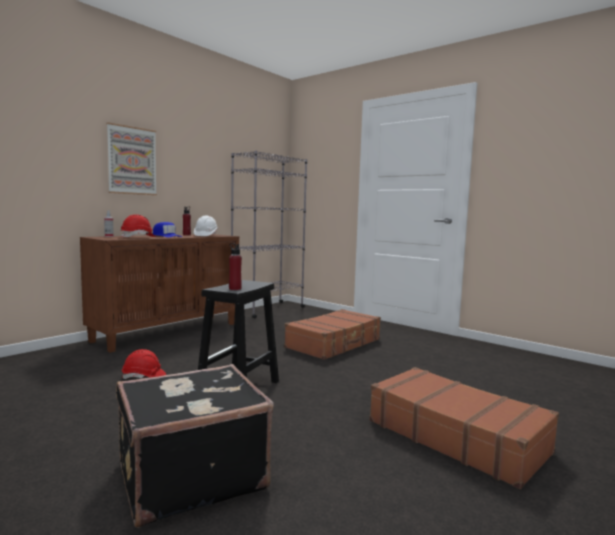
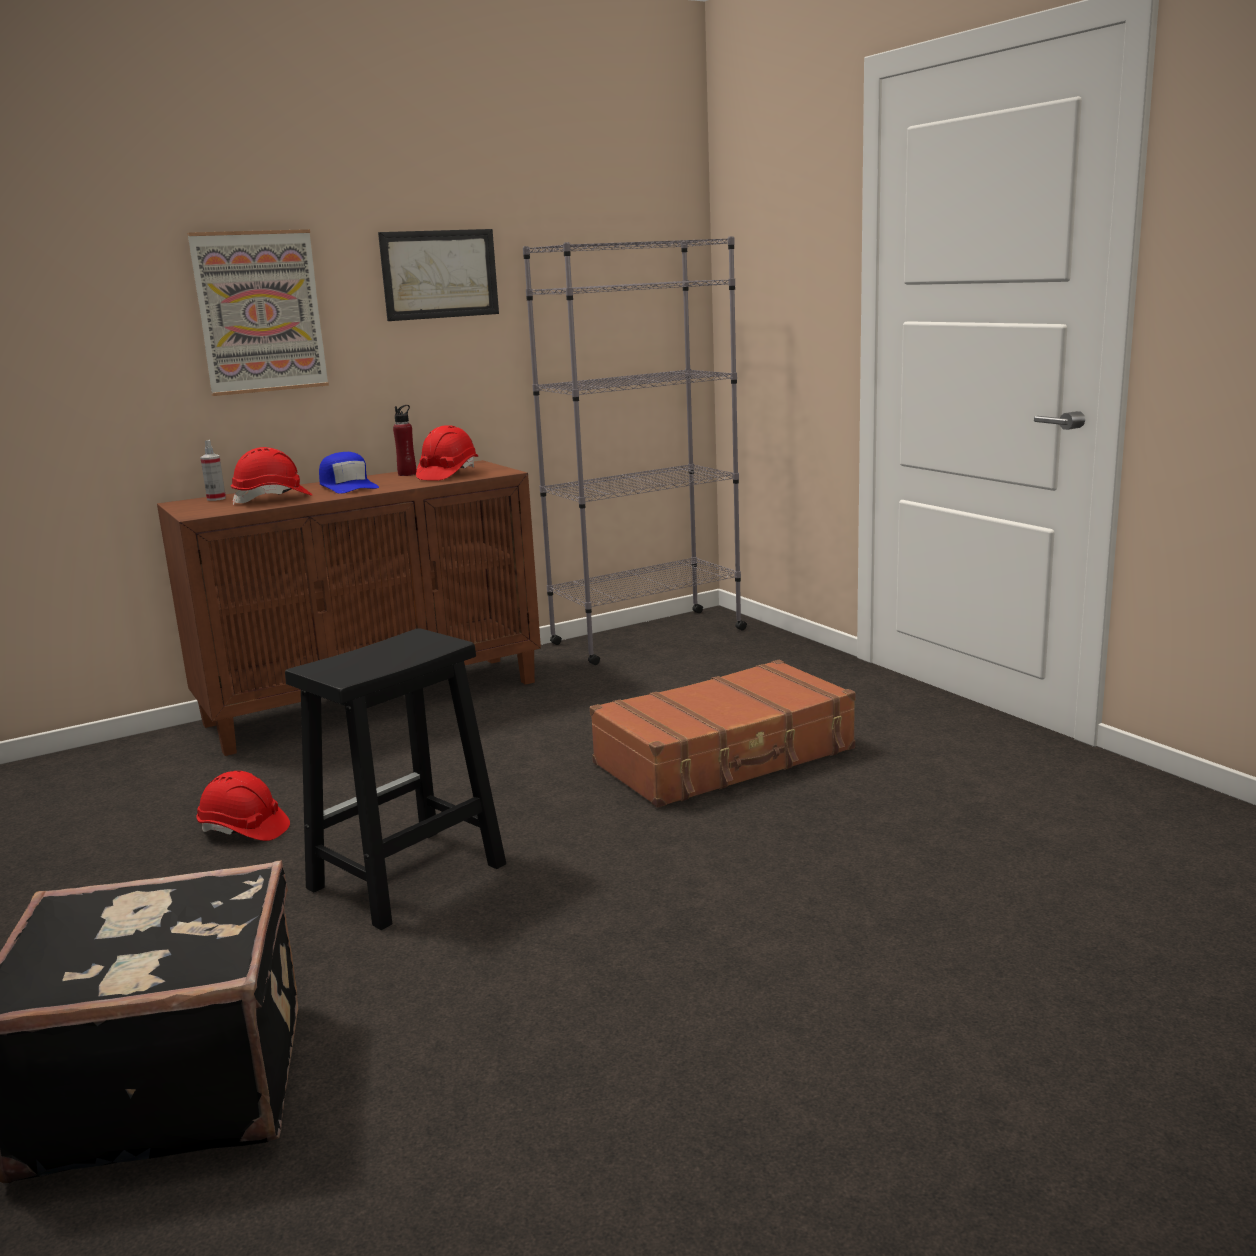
camera: 20 degrees right, 10 degrees up
(201, 158) = (439, 274): none -> picture
(205, 235) = (448, 474): white hard hat -> red hard hat
(235, 289) = (355, 669): red bottle -> none
(456, 436) = (792, 1072): brown suitcase -> none

